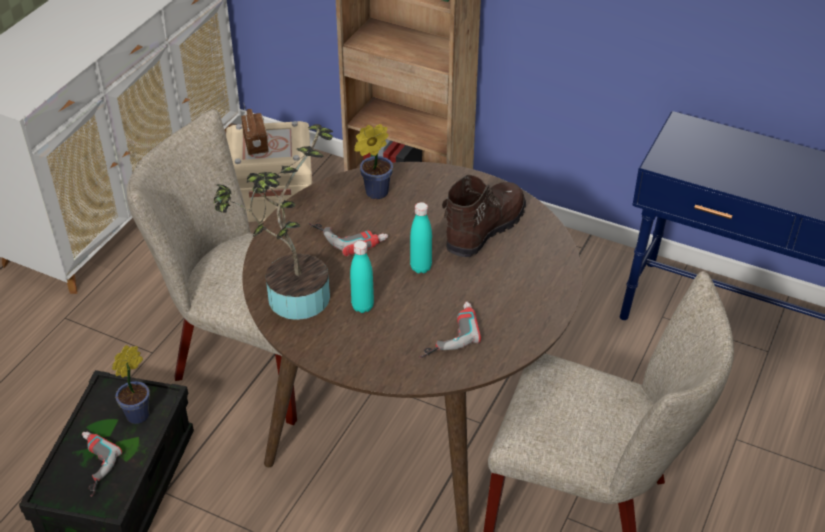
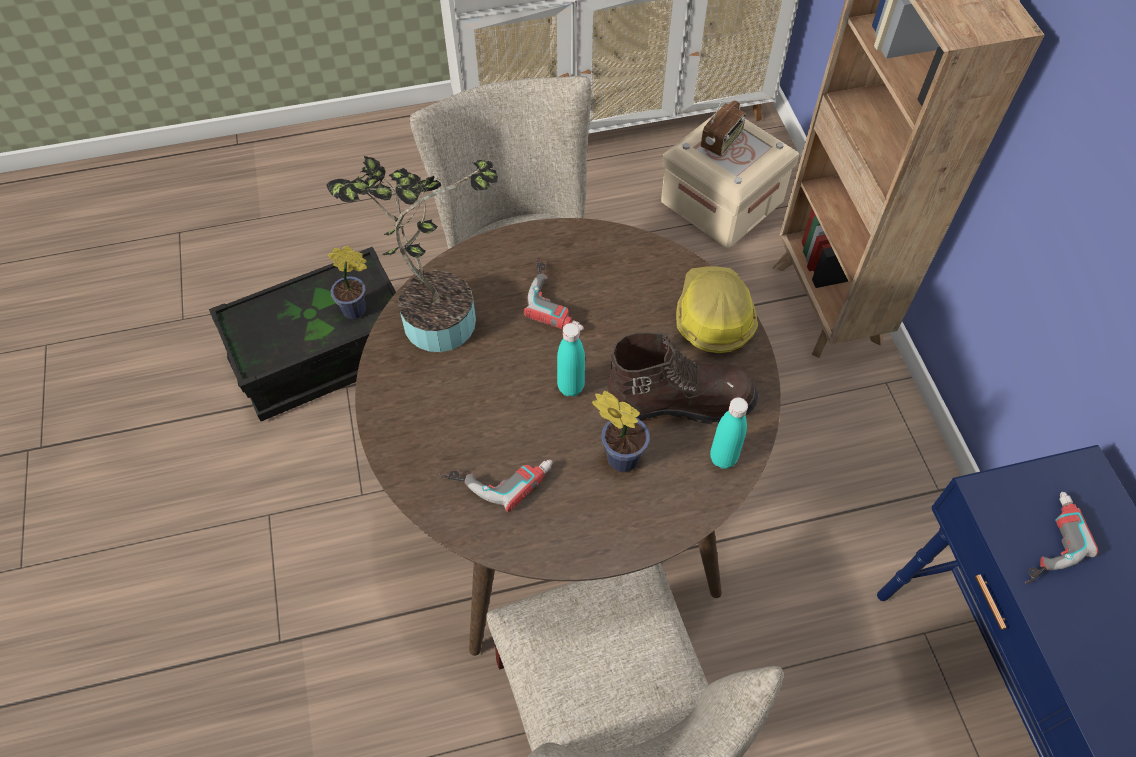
camera: 50 degrees right, 15 degrees up
(89, 466) = (280, 321): power drill -> power drill (1044, 539)
(362, 306) = (472, 379): turquoise bottle -> turquoise bottle (723, 458)
(373, 193) = (638, 274): potted plant -> potted plant (619, 456)
(441, 182) = (712, 316): none -> hard hat

